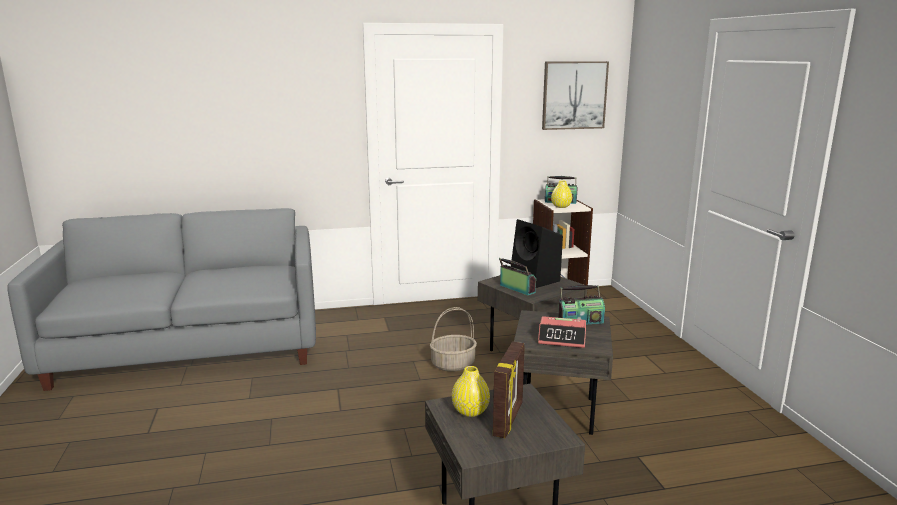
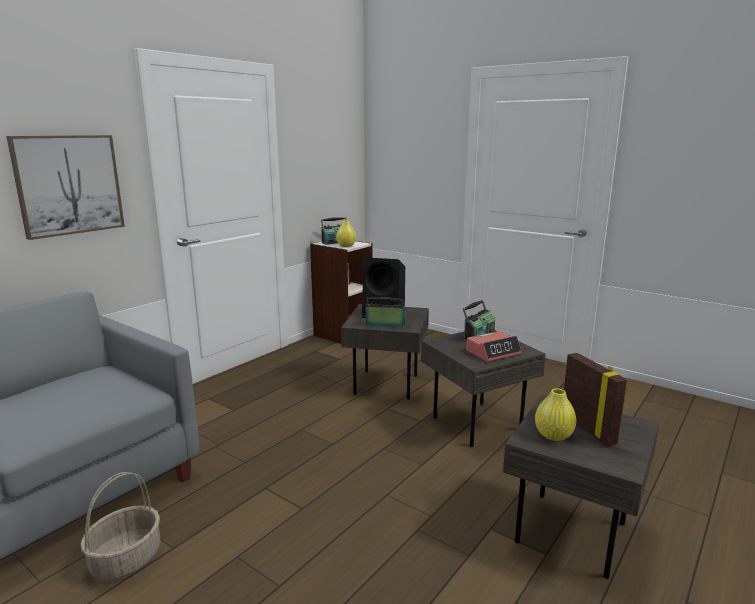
camera: 40 degrees left, 0 degrees up
(453, 364) = (341, 418): basket -> basket (126, 559)
(574, 95) = (330, 140): picture -> picture (69, 185)

